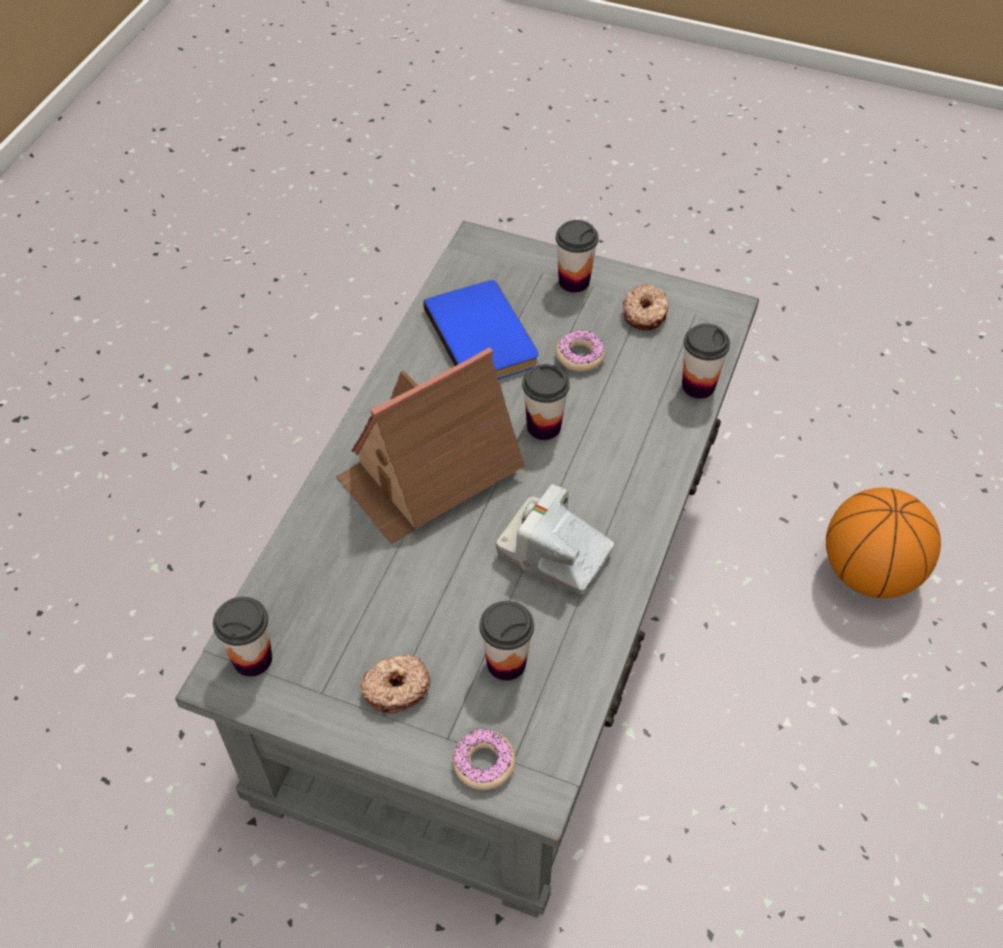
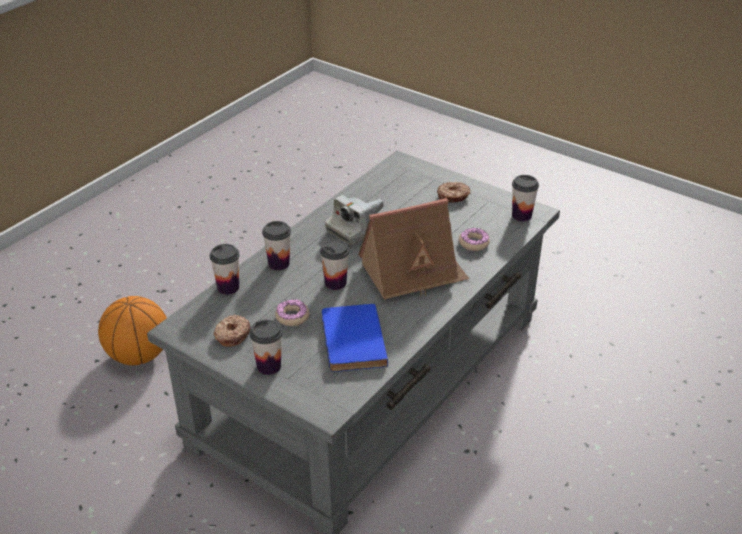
camera: 165 degrees left, 15 degrees down
(483, 763) = (420, 171): donut -> donut (473, 243)
(506, 663) = (398, 196): cup -> cup (279, 264)
(554, 553) = (357, 229): camera -> camera turned 90 degrees clockwise

